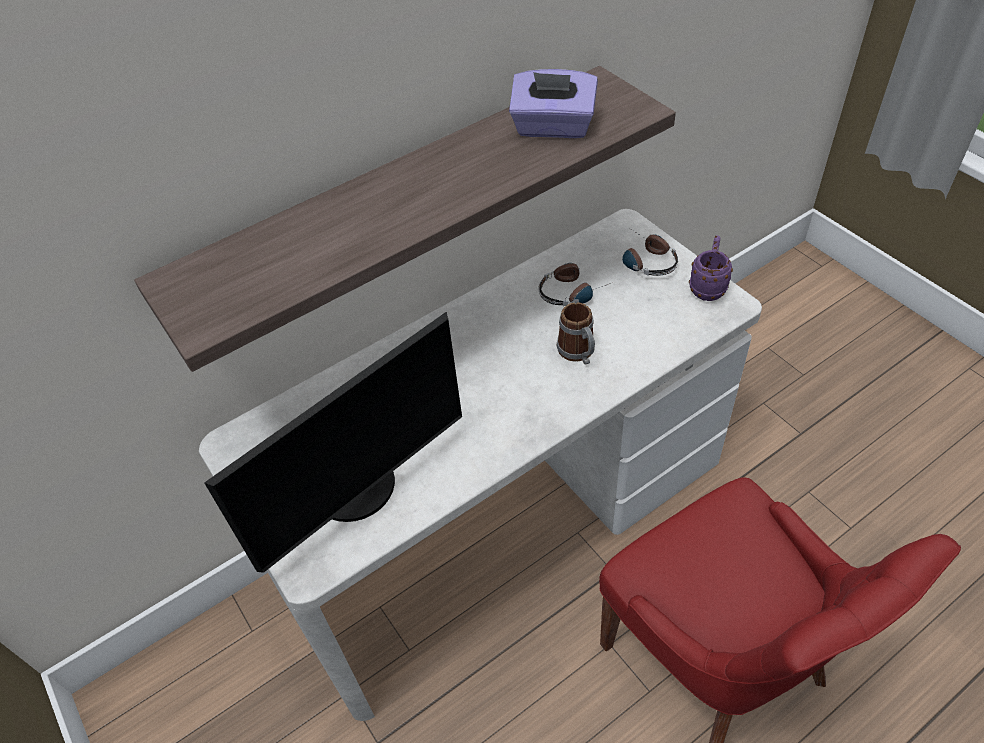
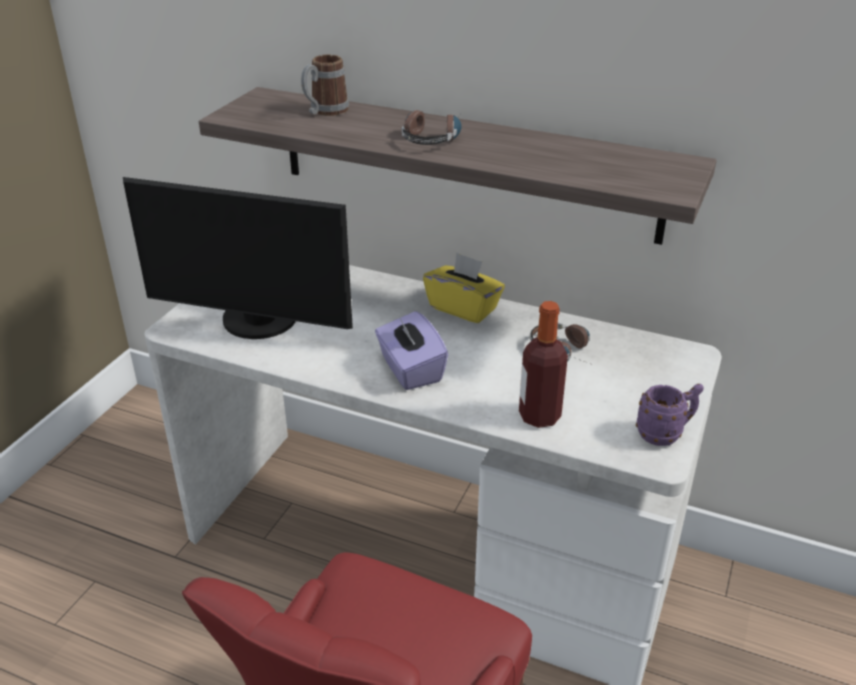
camera: 55 degrees right, 15 degrees down
(460, 324) = (463, 308): none -> yellow tissue box
(553, 127) = (590, 162): purple tissue box -> purple tissue box (410, 370)
(579, 353) = (491, 380): mug -> mug (324, 112)
(644, 260) = (655, 381): headphones -> headphones (432, 137)
(644, 345) = (539, 416): none -> bottle

